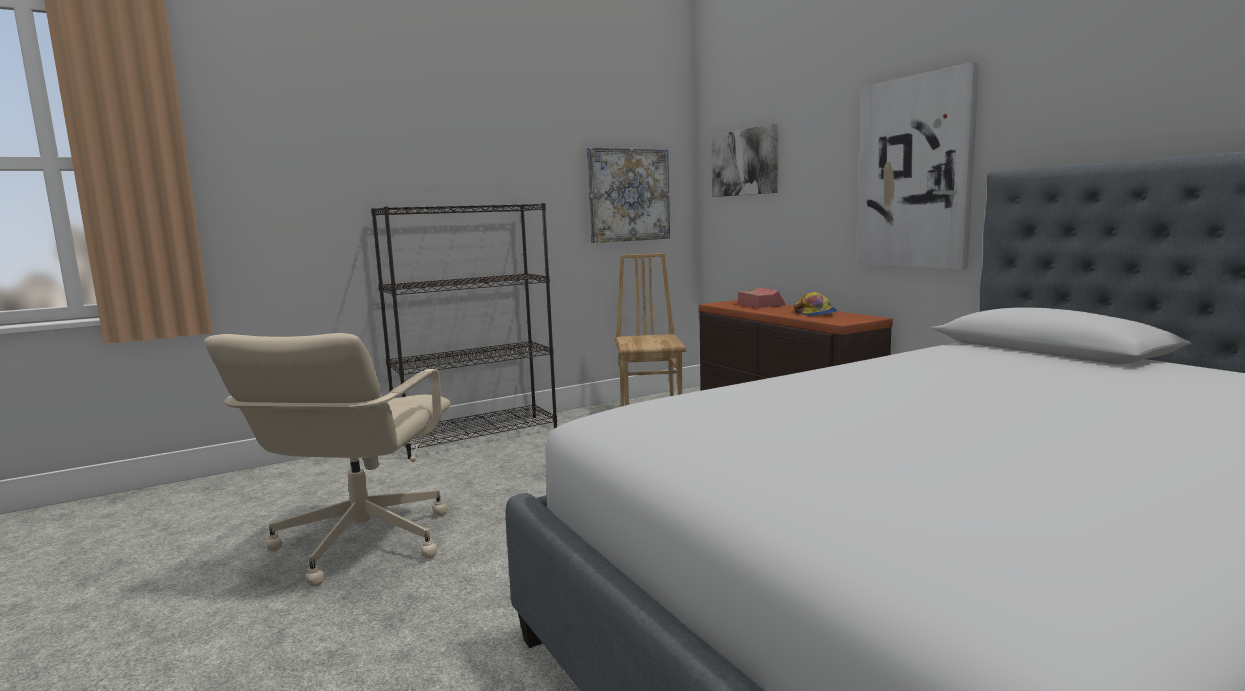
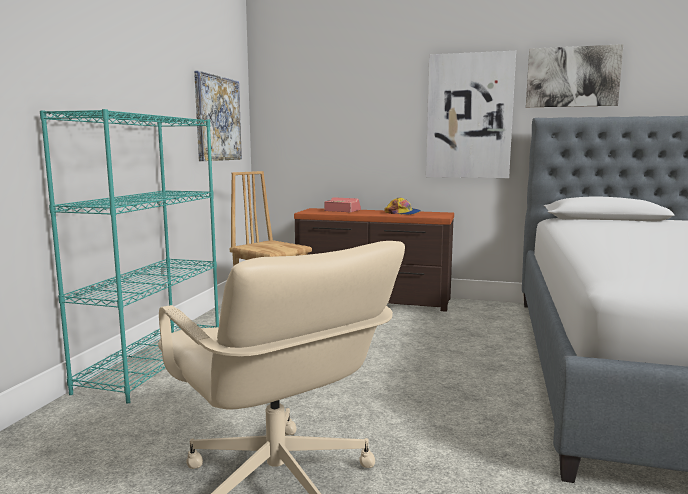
camera: 45 degrees left, 0 degrees up
(478, 435) = (153, 363): black bookcase -> turquoise bookcase
(745, 162) = (308, 99): picture -> picture (572, 77)

